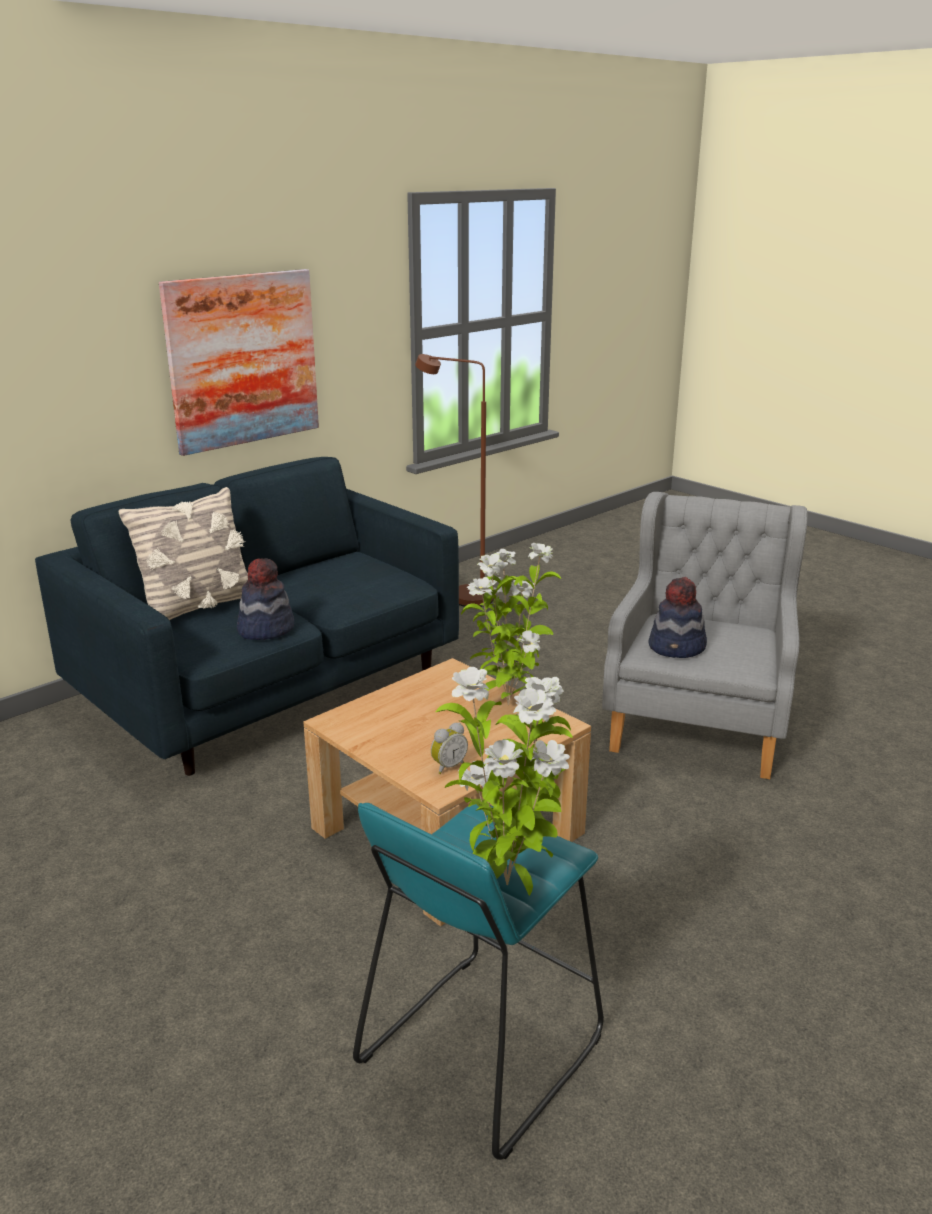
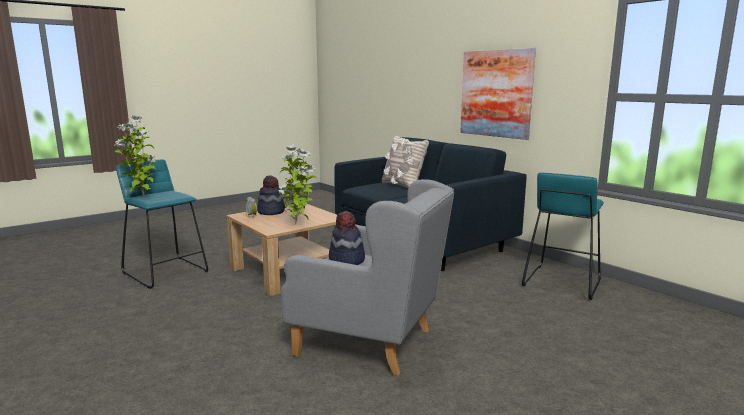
camera: 95 degrees right, 10 degrees down
(265, 629) = (378, 193): hat -> hat (271, 212)
(461, 596) = (561, 282): brown floor lamp -> turquoise stool

